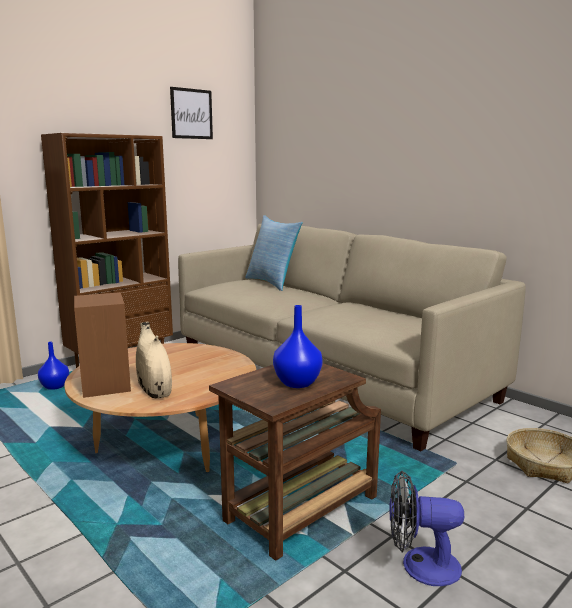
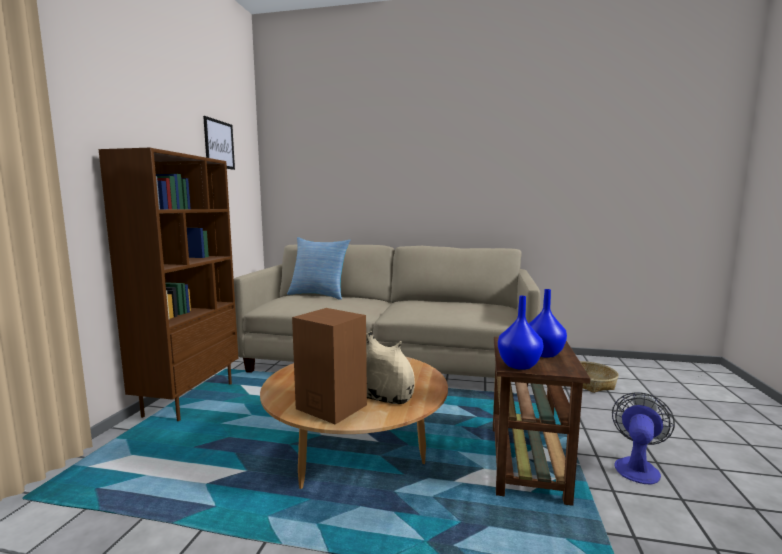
camera: 35 degrees left, 5 degrees down
(55, 386) = (144, 442): blue vase -> blue vase (518, 365)
(420, 565) = (637, 466): fan -> fan turned 150 degrees clockwise

